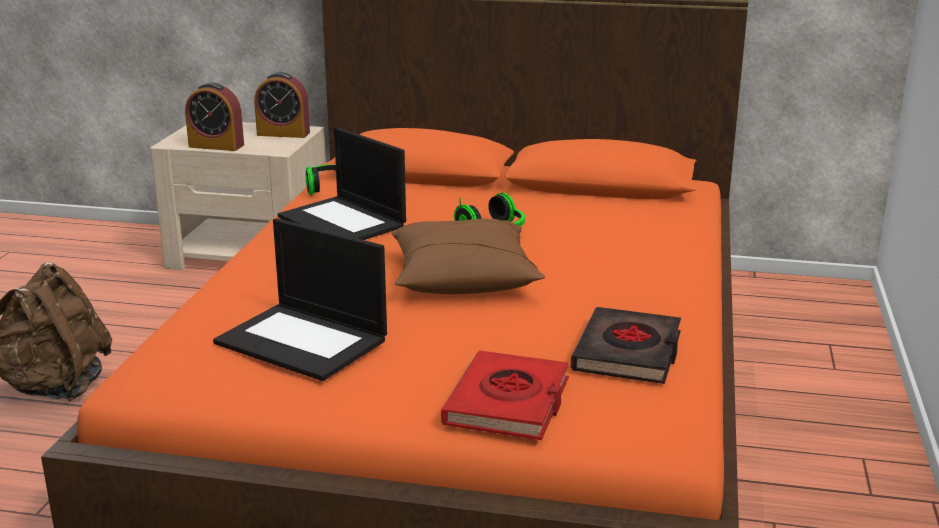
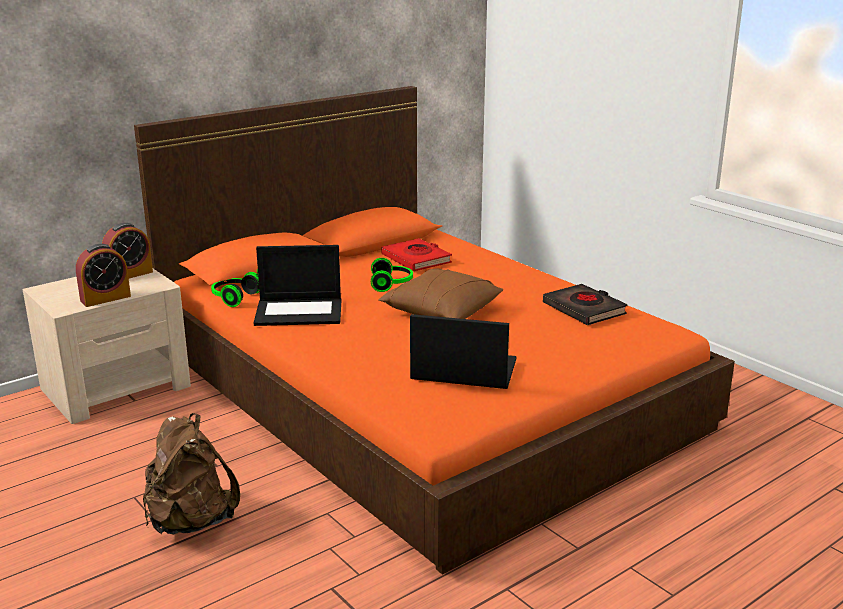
camera: 50 degrees left, 0 degrees up
(304, 341) = (462, 370): laptop -> laptop turned 150 degrees counterclockwise
(508, 403) = (599, 349): red book -> red book (416, 259)

